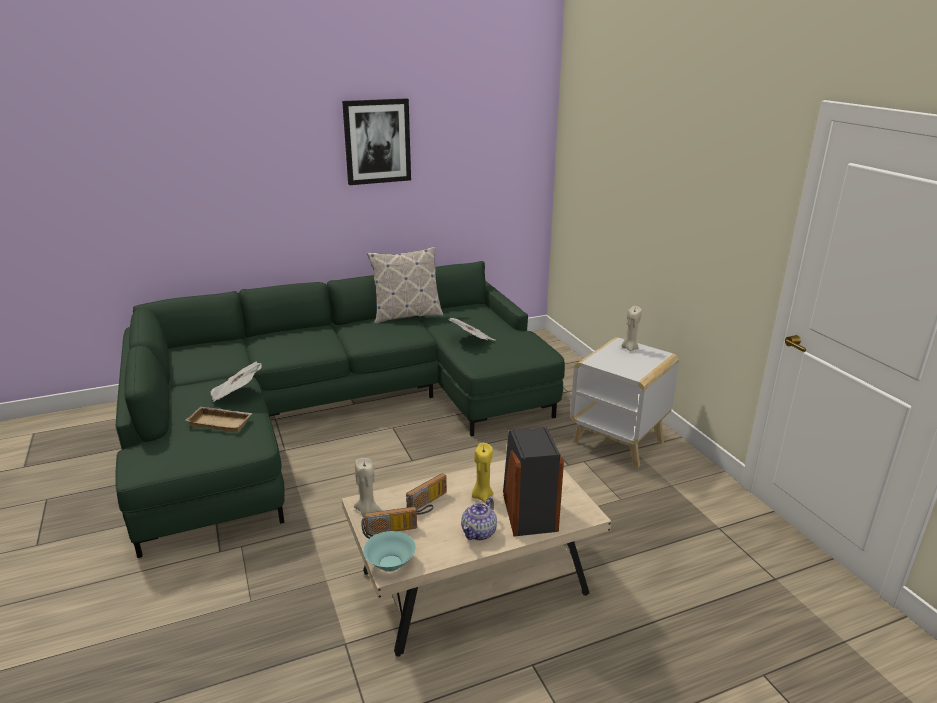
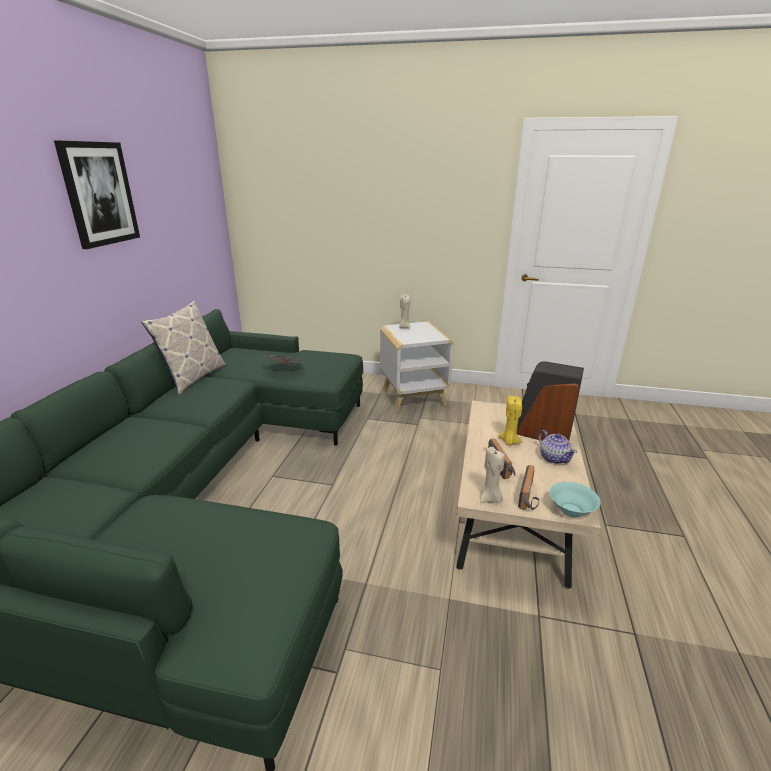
camera: 55 degrees left, 0 degrees up
(221, 422) = (232, 543): beige tray -> none
(236, 394) = (183, 515): newspaper -> none

